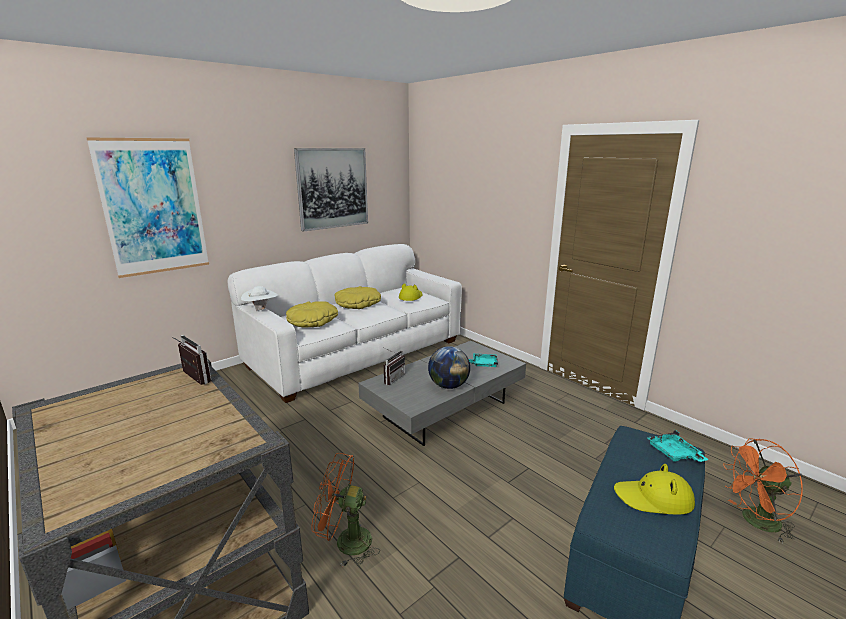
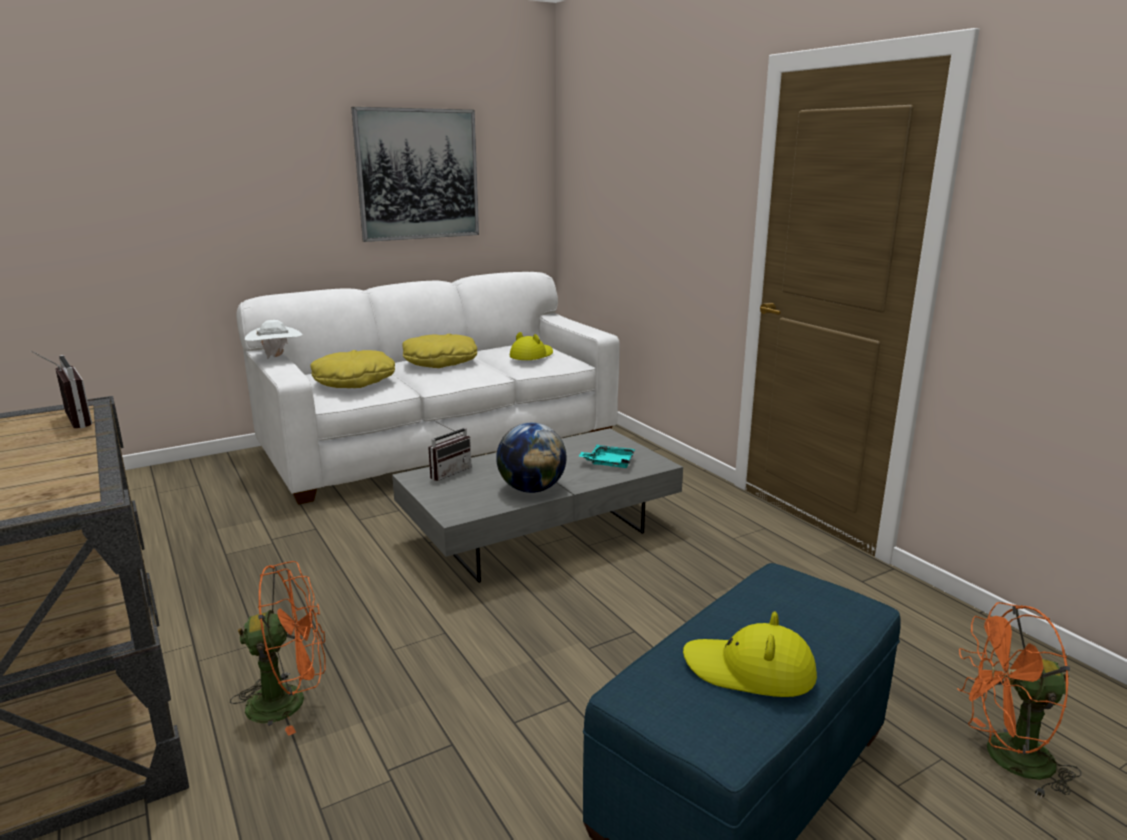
camera: 10 degrees right, 0 degrees up
(153, 207) = (124, 191): picture -> none
(345, 542) = (289, 701): orange fan -> orange fan turned 150 degrees clockwise
(674, 454) = (835, 610): turquoise tray -> none

